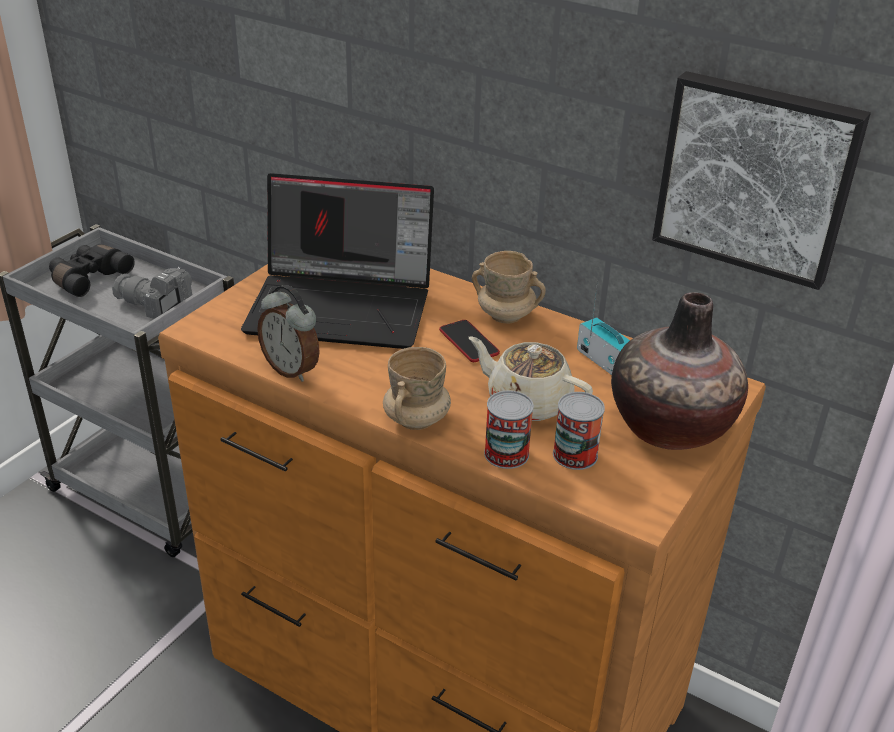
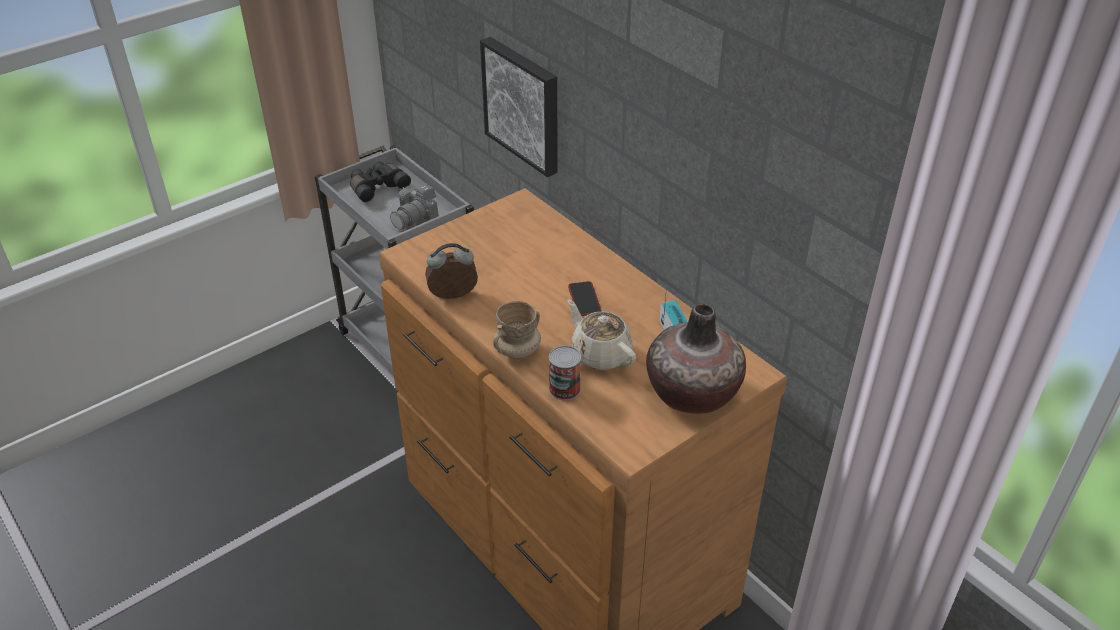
camera: 20 degrees right, 5 degrees up
(156, 304) = (415, 217): camera -> camera turned 90 degrees counterclockwise
(292, 369) = (453, 296): alarm clock -> alarm clock turned 105 degrees clockwise
(344, 306) = (511, 254): laptop -> none
(506, 315) = (623, 283): beige mug -> none
(575, 455) = (611, 400): can -> none
(756, 177) = (785, 224): picture -> picture (524, 104)

